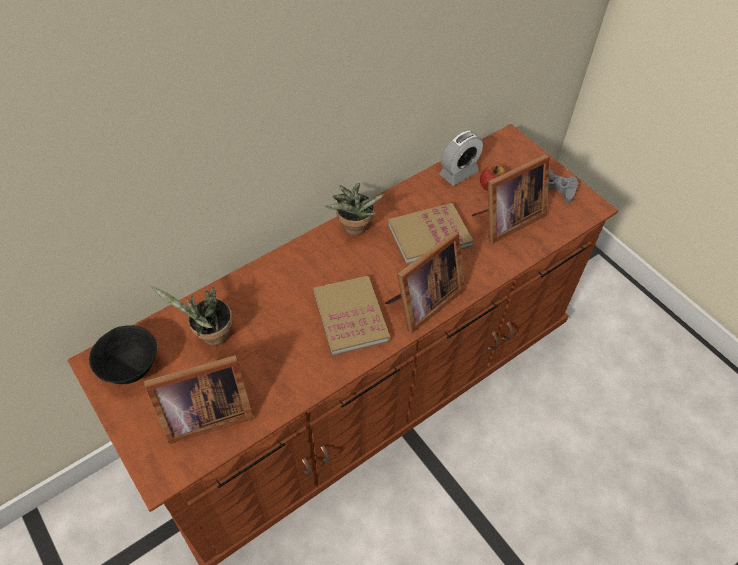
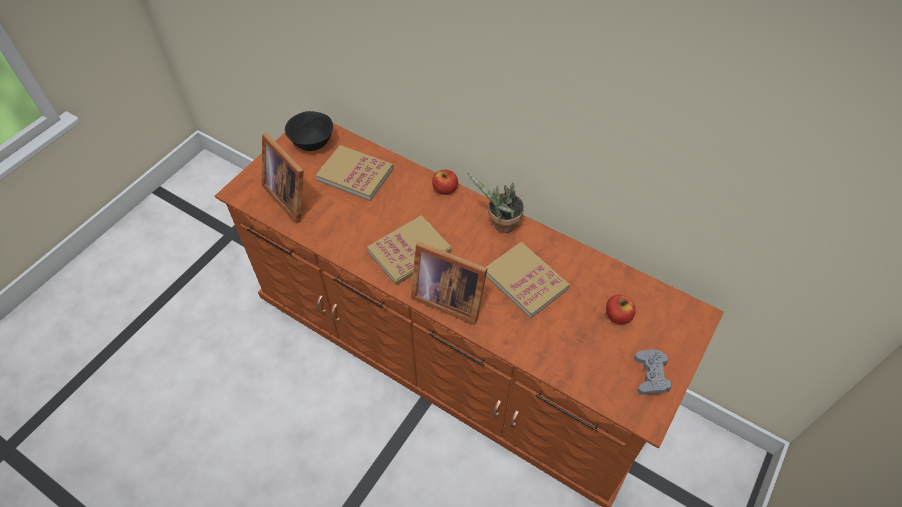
camera: 70 degrees right, 0 degrees up
(211, 336) = (355, 174): potted plant -> book
(282, 259) = (445, 189): none -> apple
(458, 173) = (618, 283): alarm clock -> none
(505, 220) = (580, 339): picture frame -> none

